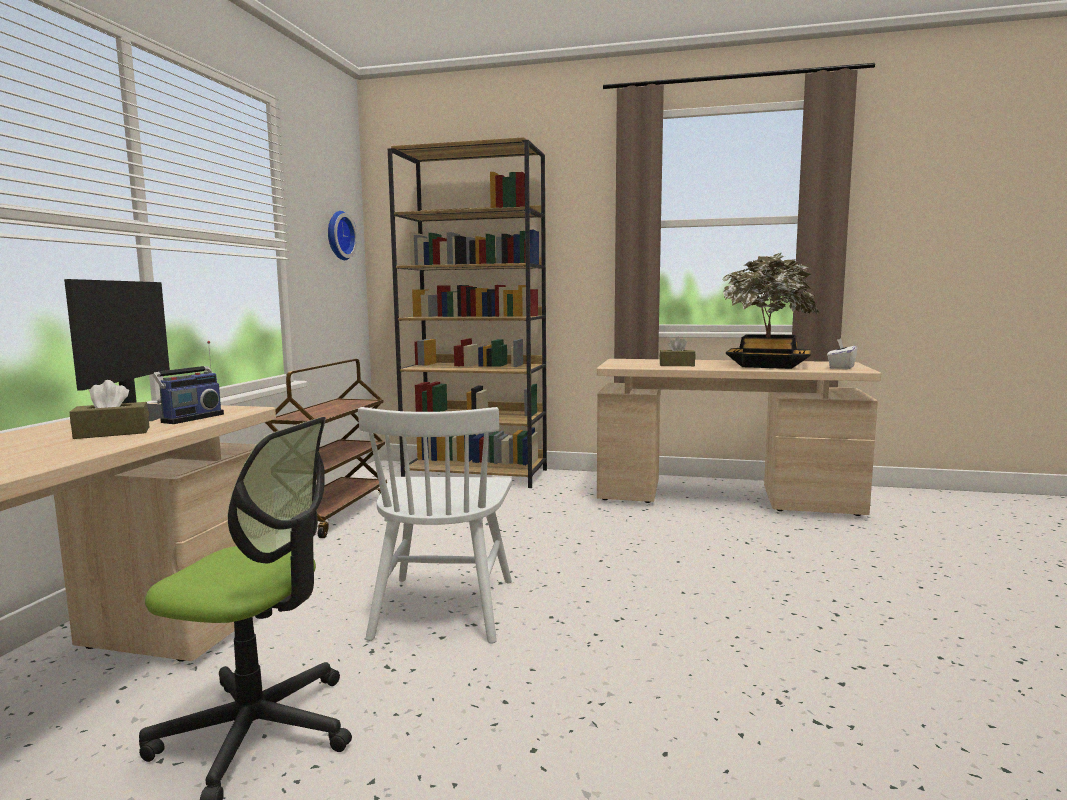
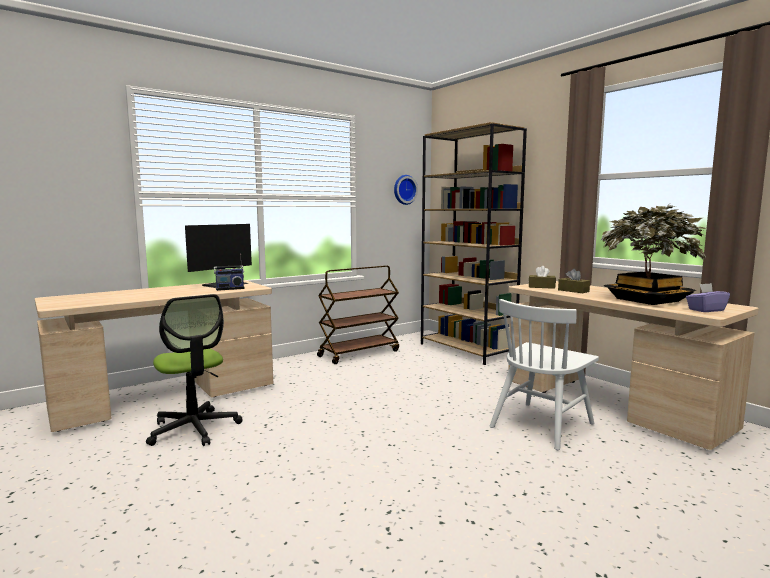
camera: 40 degrees right, 0 degrees up
(112, 433) = (191, 291): brown tissue box -> brown tissue box (541, 287)
(444, 608) = (326, 410): white chair -> white chair (541, 425)
(841, 367) = (705, 310): white tissue box -> purple tissue box

